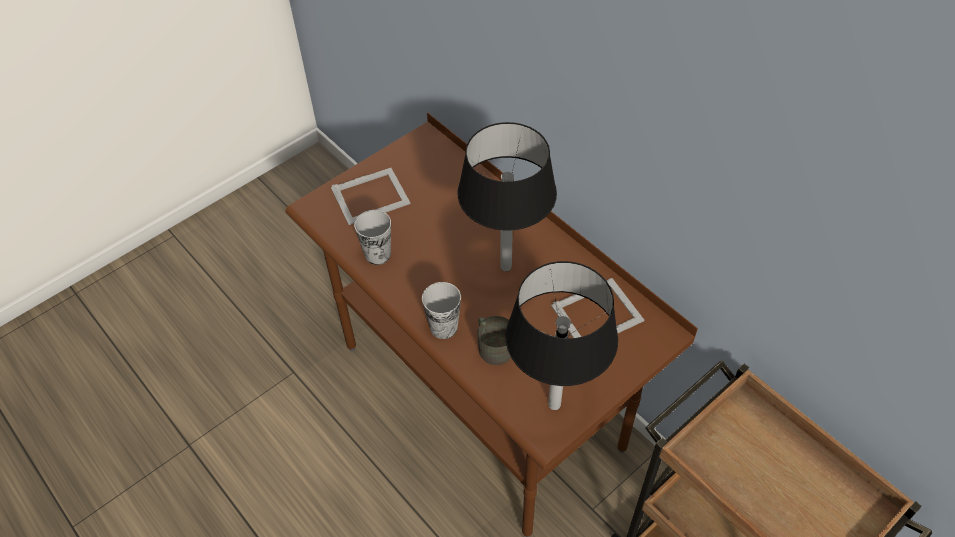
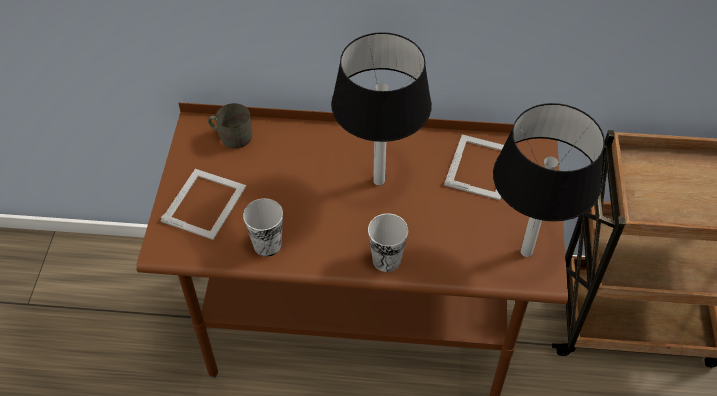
camera: 45 degrees left, 0 degrees up
(493, 346) = (438, 245): grey mug -> grey mug (231, 135)

